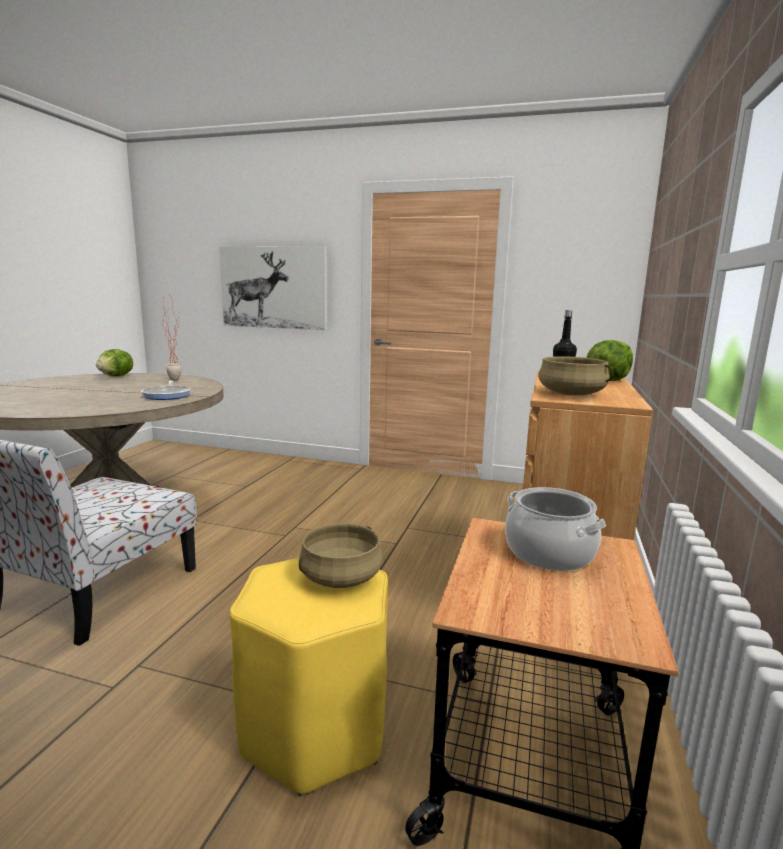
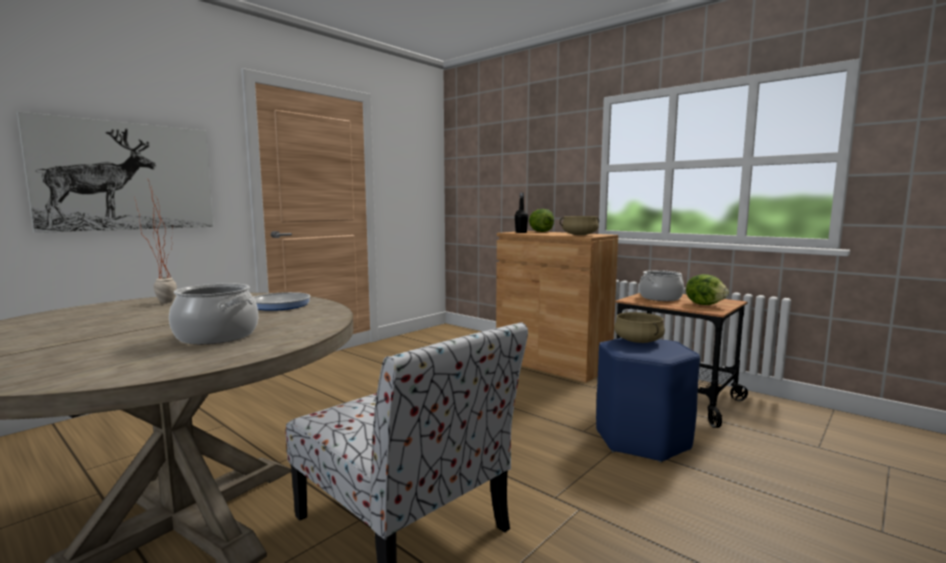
camera: 65 degrees left, 5 degrees down
(58, 401) = (216, 336): none -> cooking pot
(117, 376) = (46, 319): lettuce -> lettuce (705, 304)
(314, 729) = (642, 440): yellow stool -> blue stool

